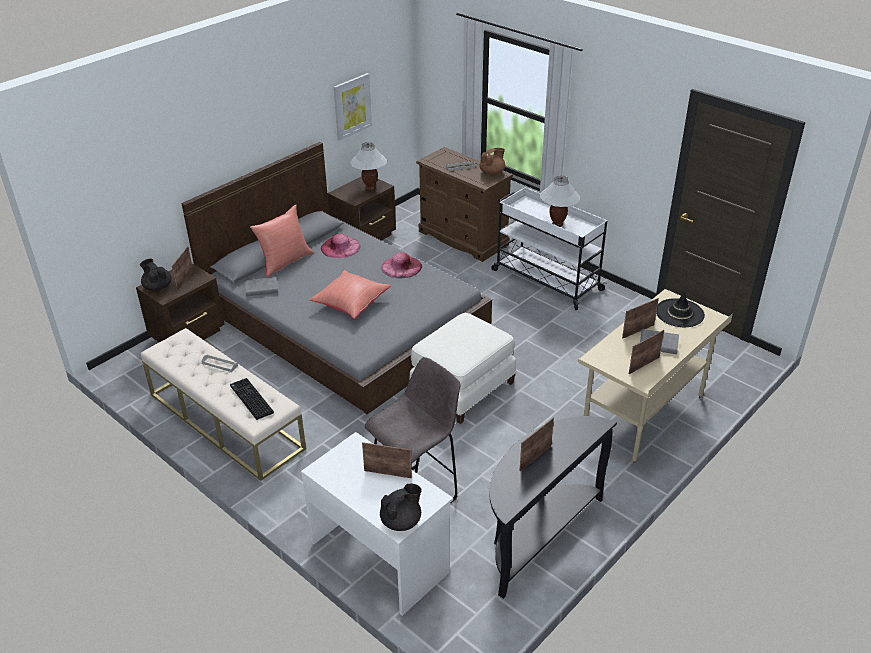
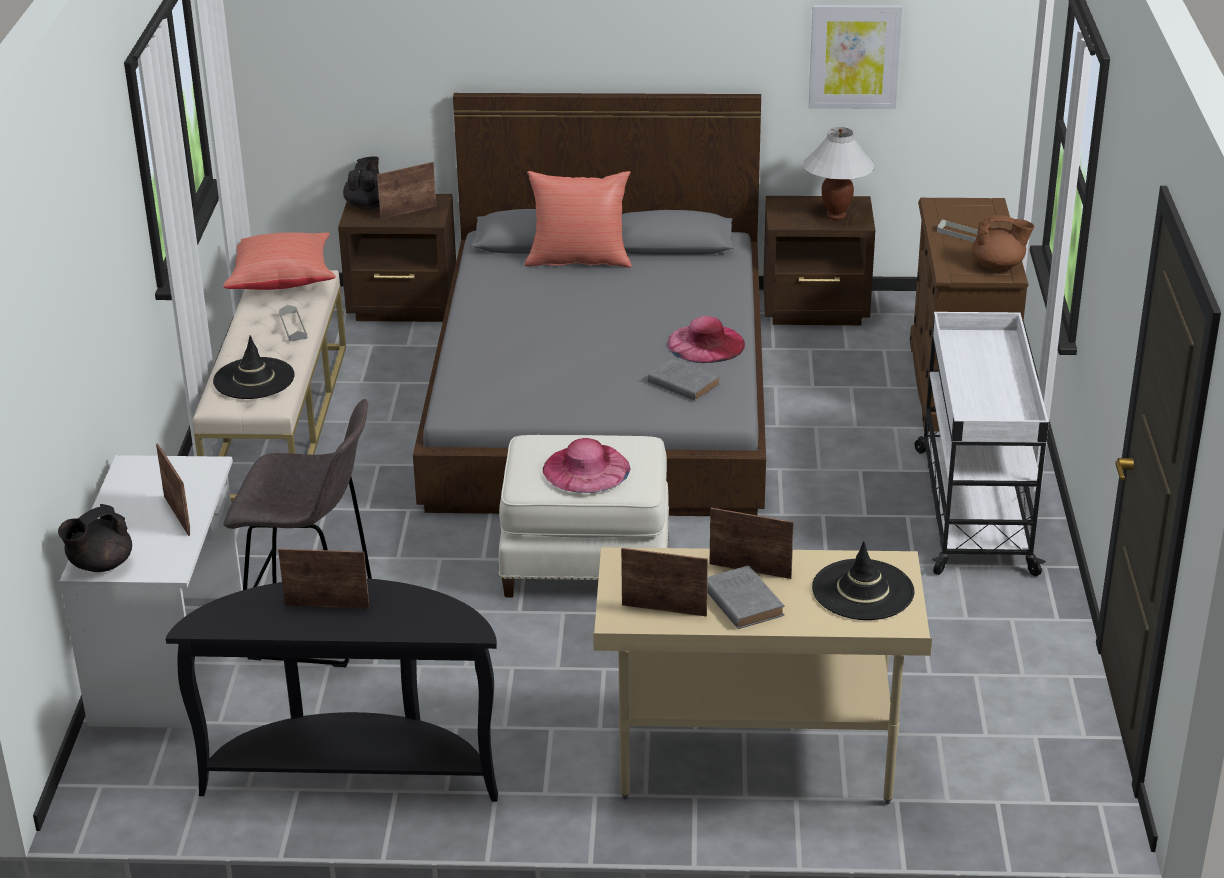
camera: 50 degrees right, 5 degrees down
(250, 399) = (254, 379): keyboard -> black hat
(260, 289) = (493, 275): grey book -> grey book (682, 383)
(340, 247) = (677, 278): pink hat -> pink hat (586, 468)
(350, 303) = (557, 349): red pillow -> red pillow (281, 279)
(401, 521) = (100, 565): black teapot -> black teapot turned 120 degrees clockwise
(557, 225) = (977, 392): white table lamp -> none

